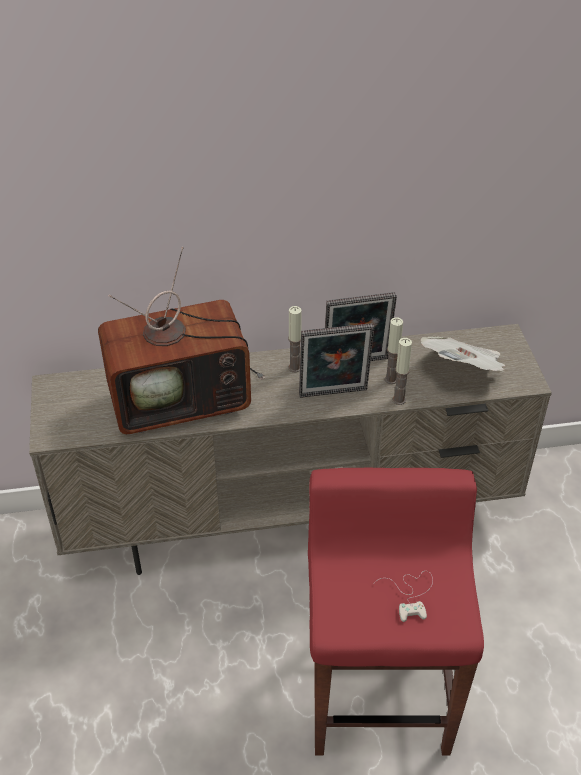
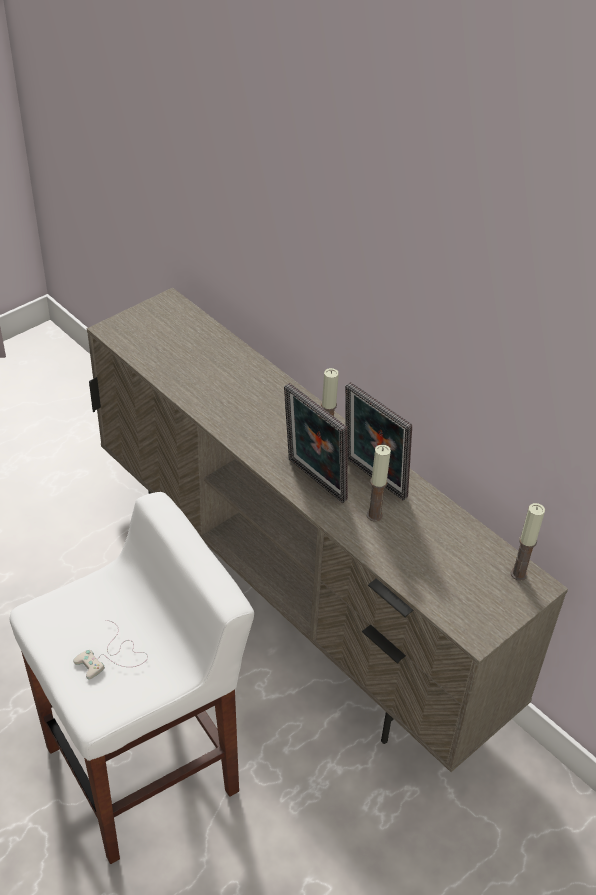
camera: 55 degrees right, 0 degrees up
(183, 398) = (221, 384): television -> none
(379, 692) = (145, 768): red stool -> white stool
(399, 400) = (350, 533): candle -> candle (518, 574)
(463, 370) = (443, 569): newspaper -> none

